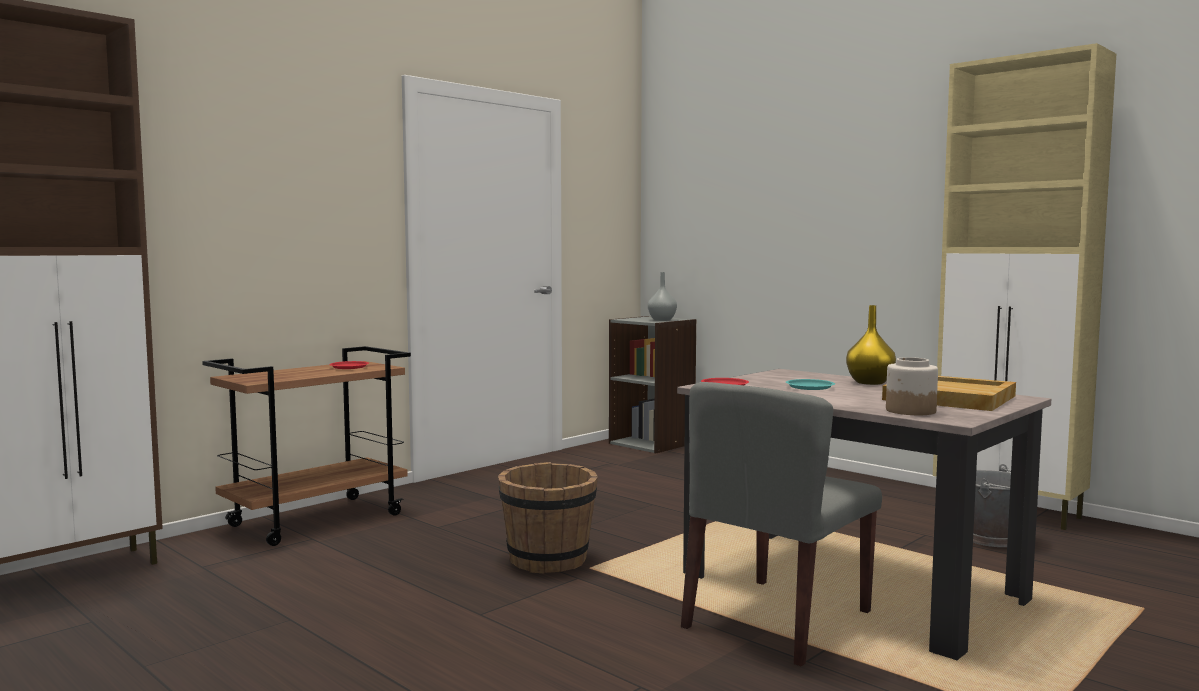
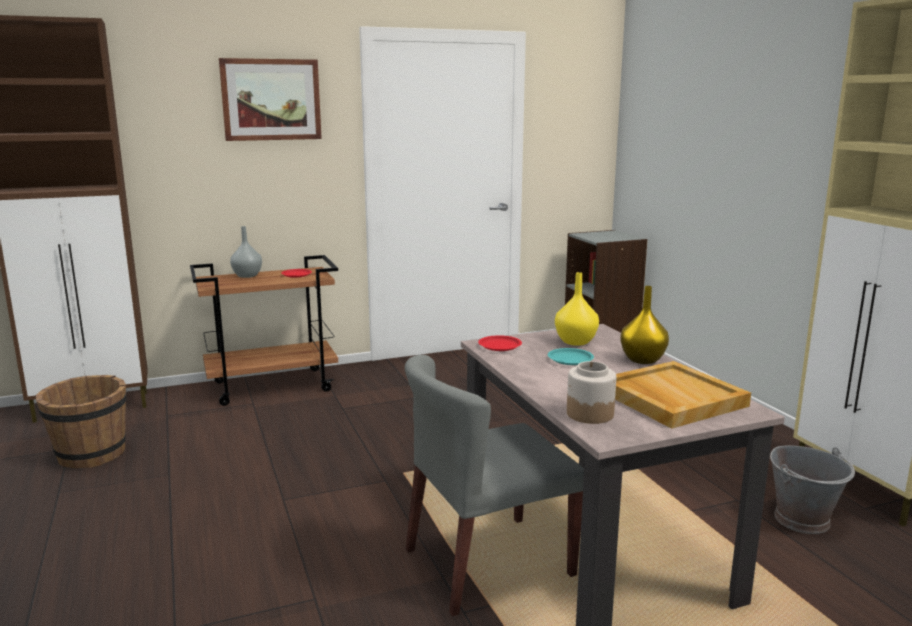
camera: 25 degrees right, 10 degrees up
(306, 150) = (271, 99): none -> picture
(548, 560) = (383, 458): brown bucket -> brown bucket (91, 455)
(662, 320) = (611, 238): grey vase -> grey vase (246, 276)
(786, 379) = (575, 342): none -> yellow vase

